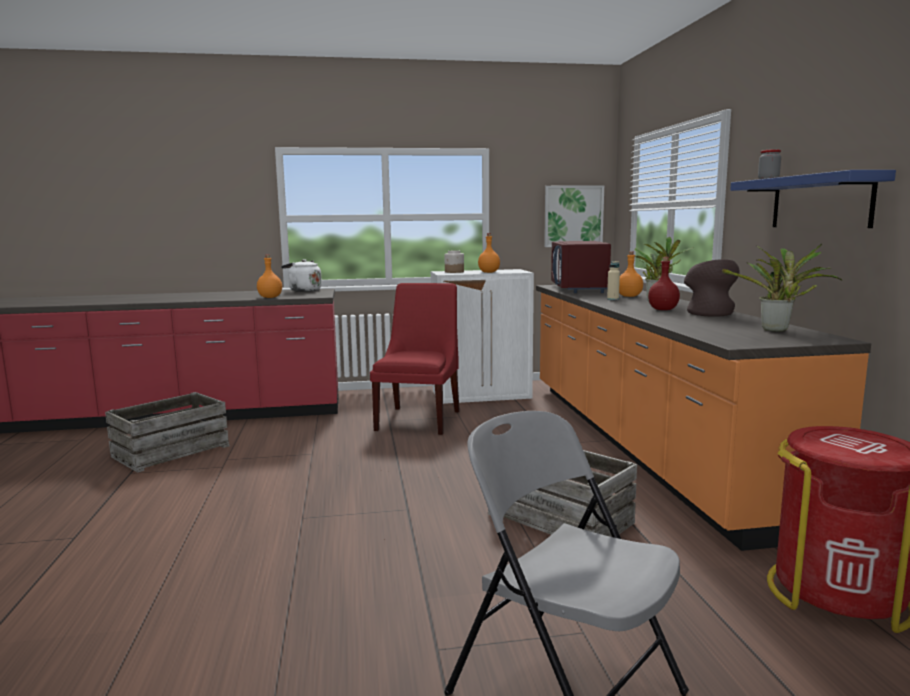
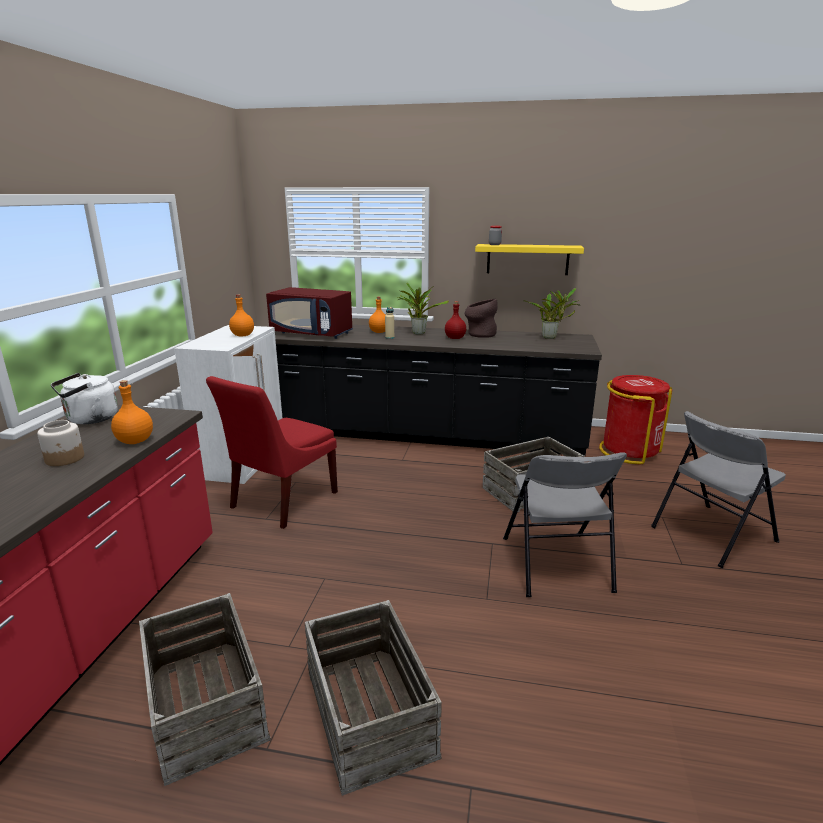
camera: 70 degrees left, 10 degrees up
(154, 494) = (367, 713): none -> crate
(383, 548) = (555, 564): none -> grey chair
(420, 419) = (281, 501): red chair -> red chair turned 90 degrees counterclockwise
(454, 272) = (210, 343): jar -> jar (65, 458)
(573, 216) = (232, 262): picture -> none
(643, 443) = (425, 434): orange counter -> black counter
(820, 202) = (527, 259): blue shelf -> yellow shelf

